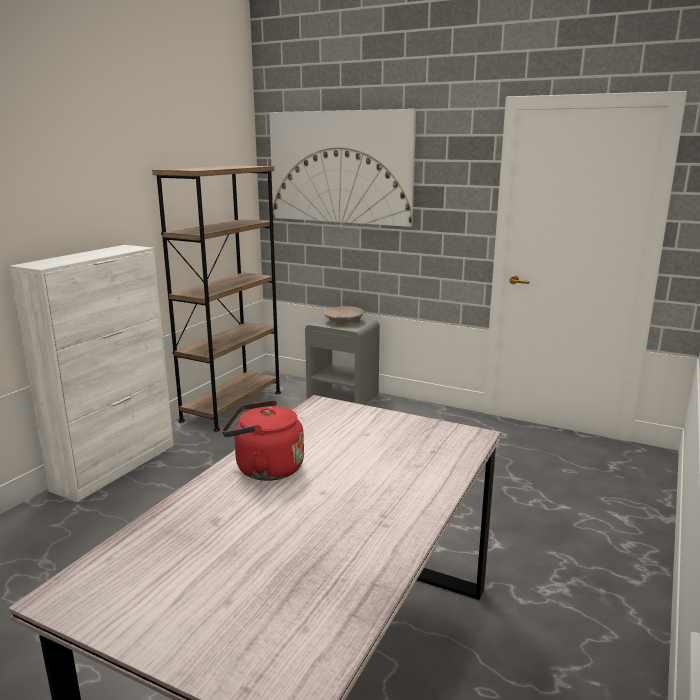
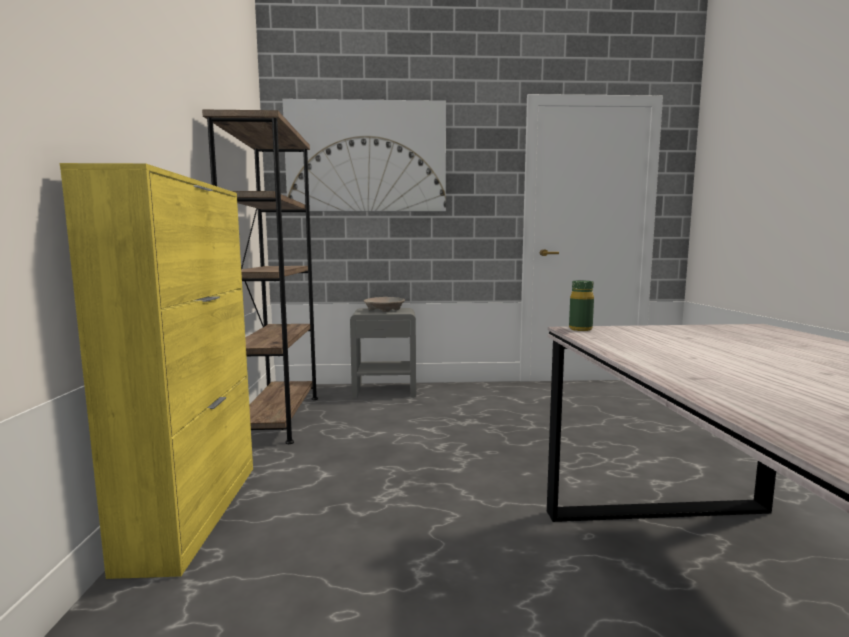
camera: 30 degrees left, 10 degrees down
(116, 466) = (195, 512): white cabinet -> yellow cabinet
(265, 469) = (710, 370): red kettle -> none
(323, 404) = (580, 329): none -> green bottle

